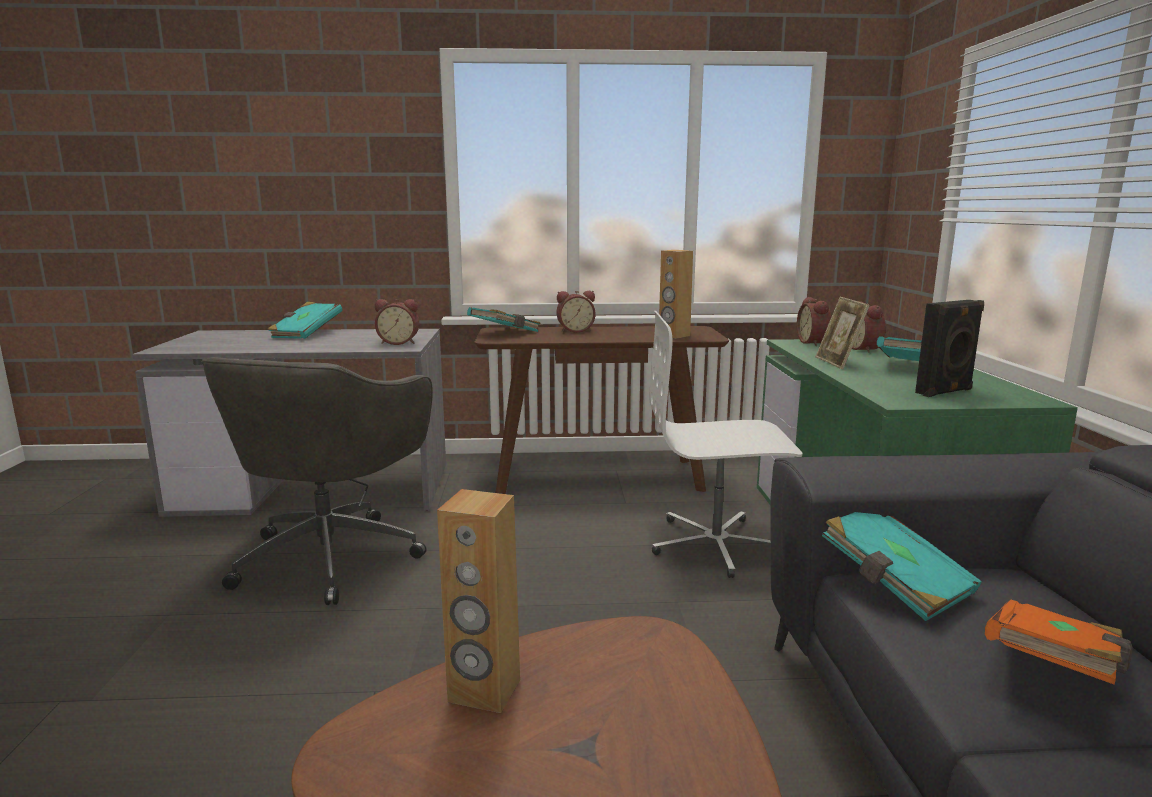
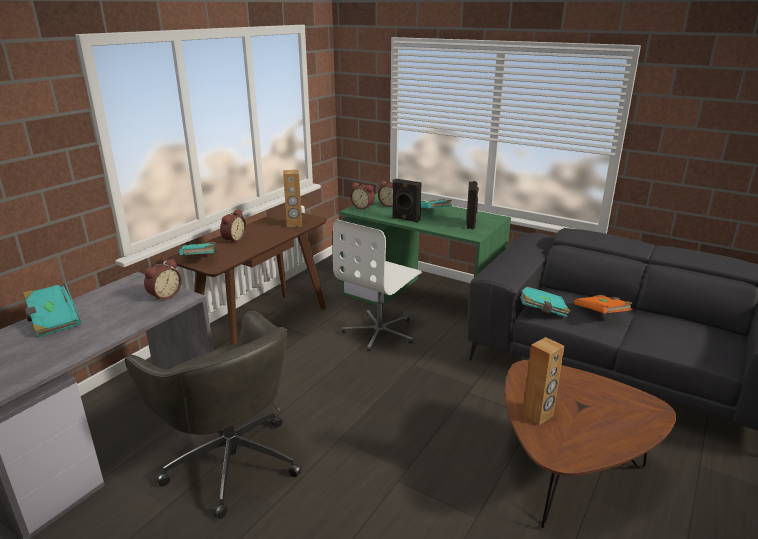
camera: 55 degrees left, 10 degrees up
(838, 363) = (405, 219): picture frame -> black speaker

